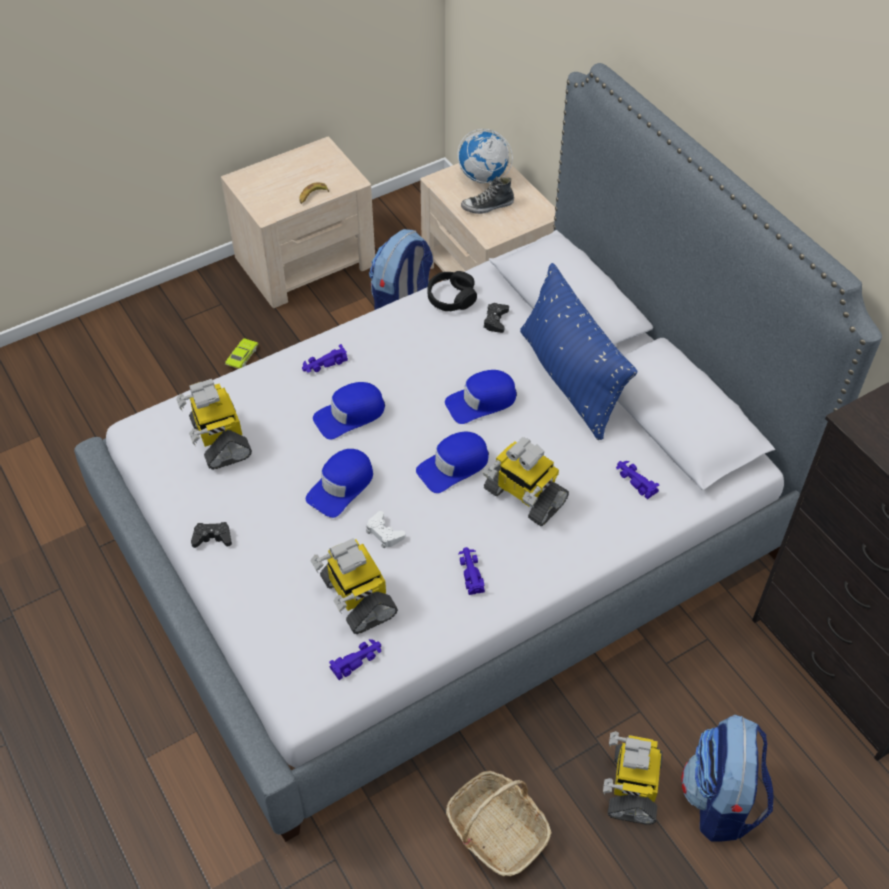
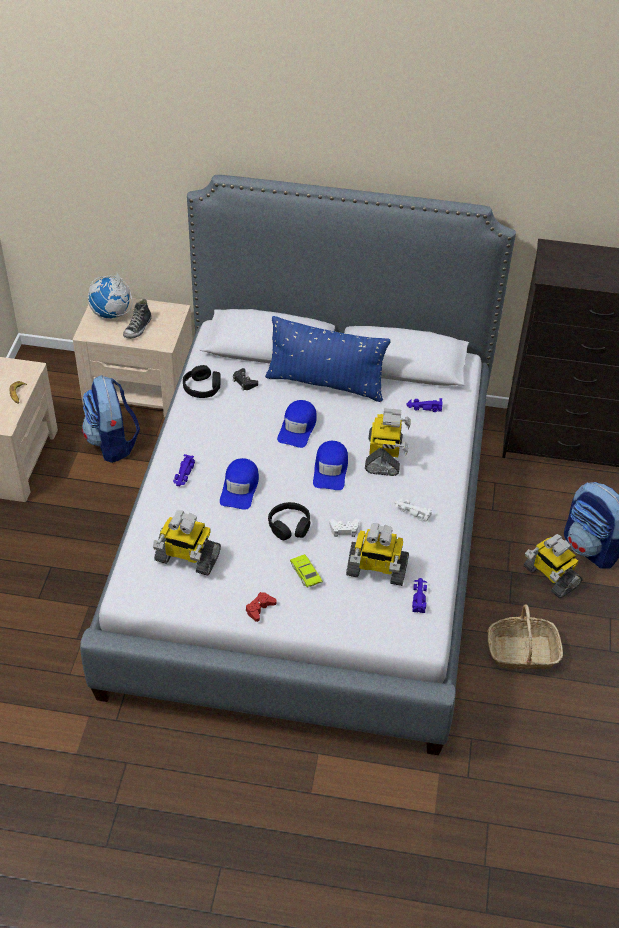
camera: 50 degrees left, 5 degrees down
(212, 538) = (260, 608): black game controller -> red game controller
(242, 357) = (47, 544): green toy car -> green toy car (306, 574)
(341, 486) = (289, 526): blue cap -> black headphones
(471, 572) = (411, 511): purple toy car -> white toy car
(523, 496) = (384, 456): toy robot -> toy robot turned 75 degrees counterclockwise

